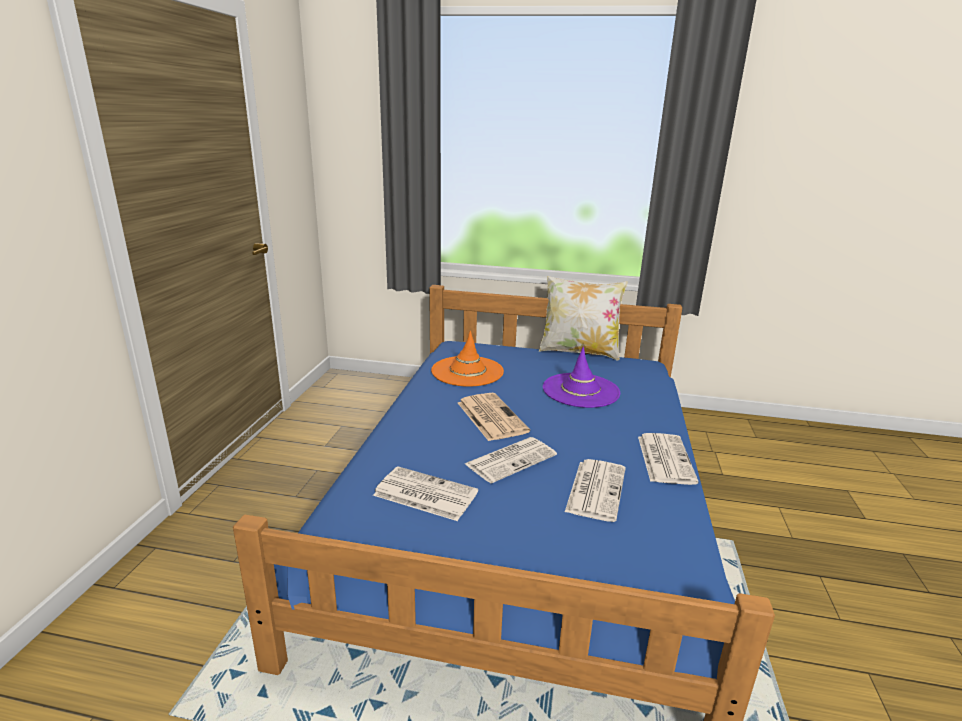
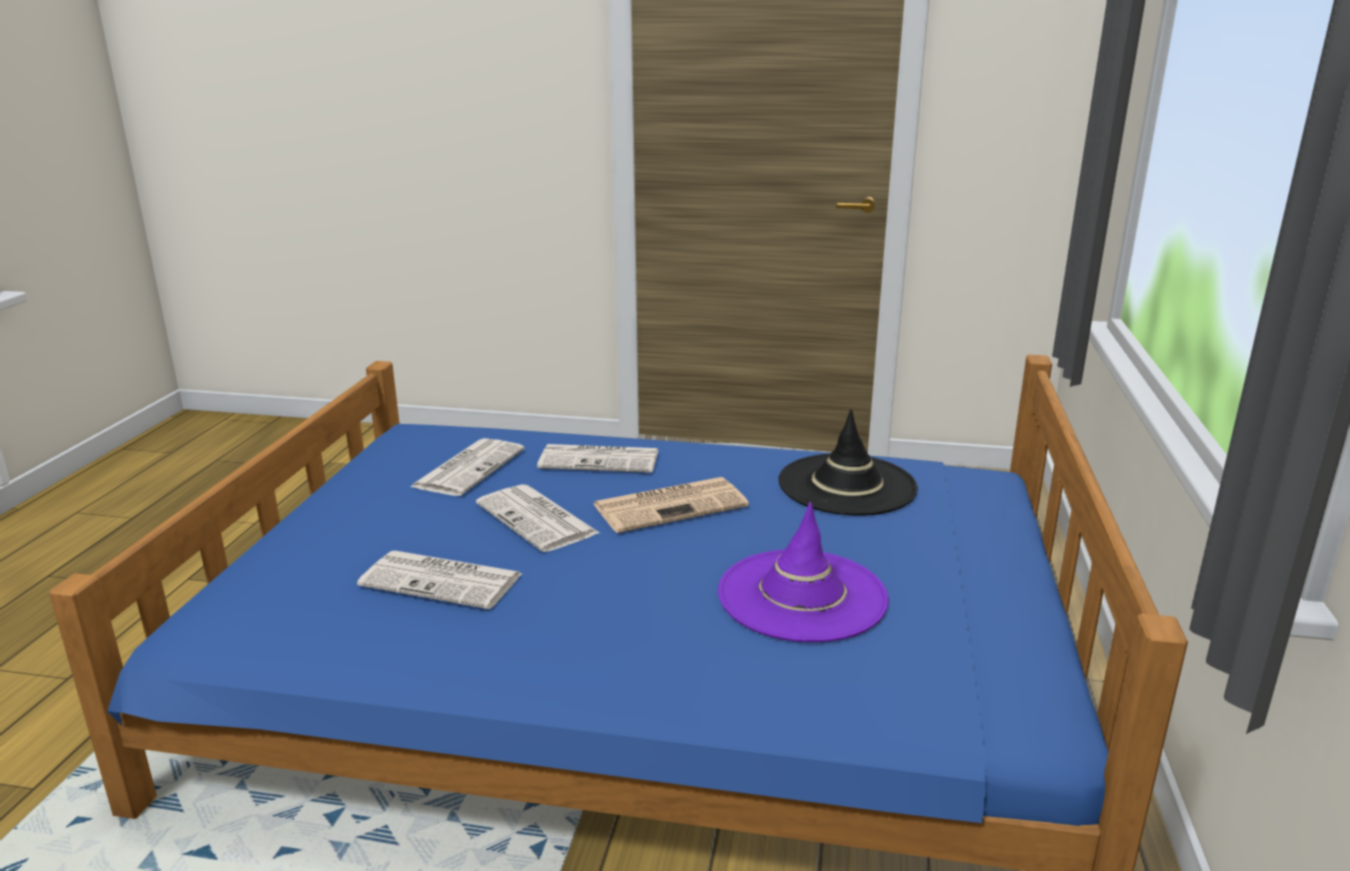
camera: 90 degrees right, 0 degrees up
(467, 371) = (847, 485): orange hat -> black hat
(579, 351) = (1062, 621): pillow -> none
(664, 458) = (520, 662): newspaper -> newspaper (601, 460)

